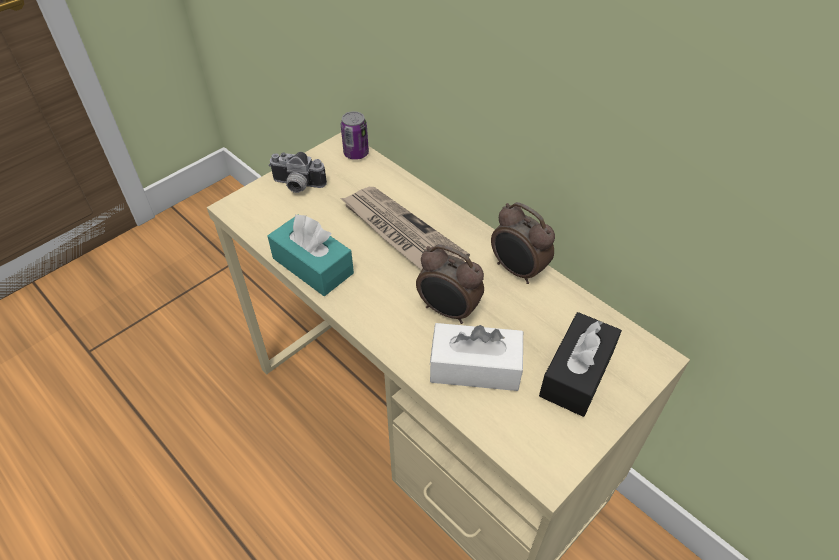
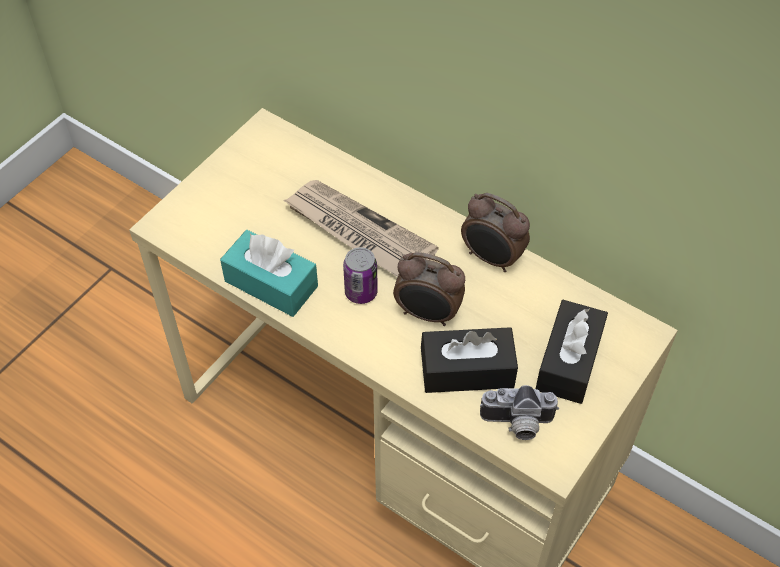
camera: 10 degrees left, 5 degrees up
(297, 186) = (226, 189): camera -> camera (517, 424)
(356, 153) = (283, 138): can -> can (361, 292)
(475, 367) = (467, 370): white tissue box -> black tissue box

